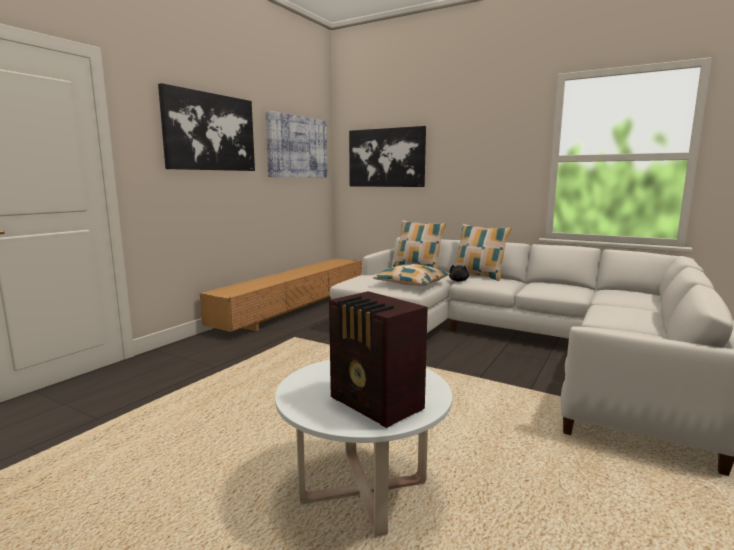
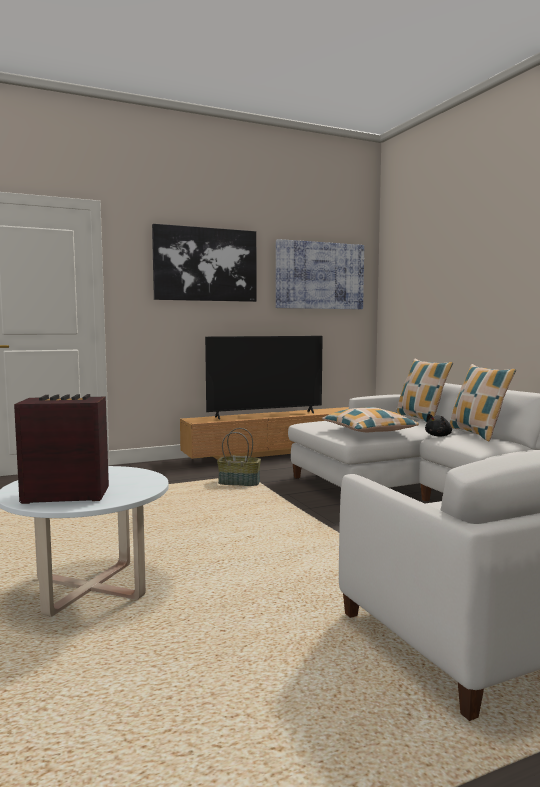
camera: 35 degrees right, 5 degrees down
(273, 278) = (265, 415): none -> television
(301, 346) = (239, 483): none -> basket
(376, 405) = (64, 495): radio -> radio turned 90 degrees clockwise
(386, 157) = (424, 283): picture -> none

